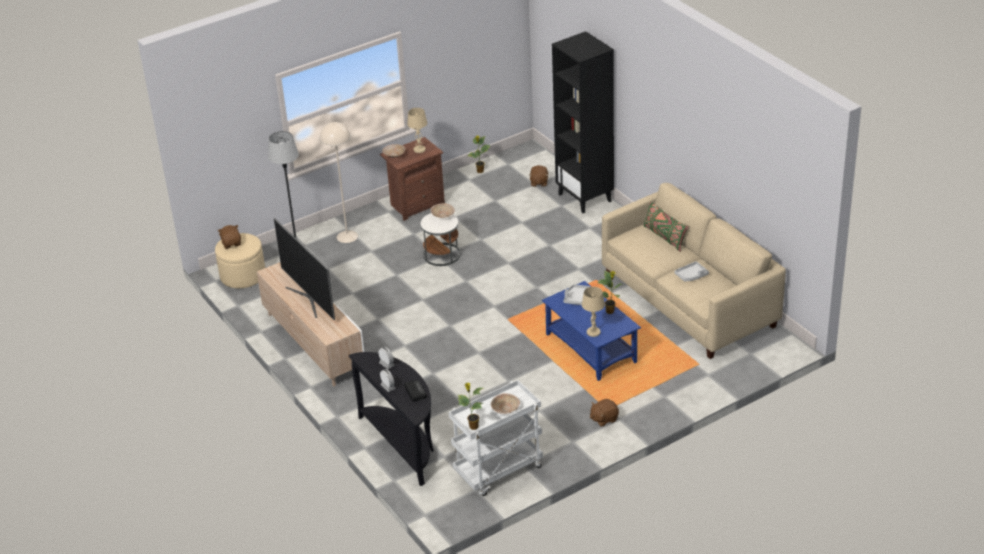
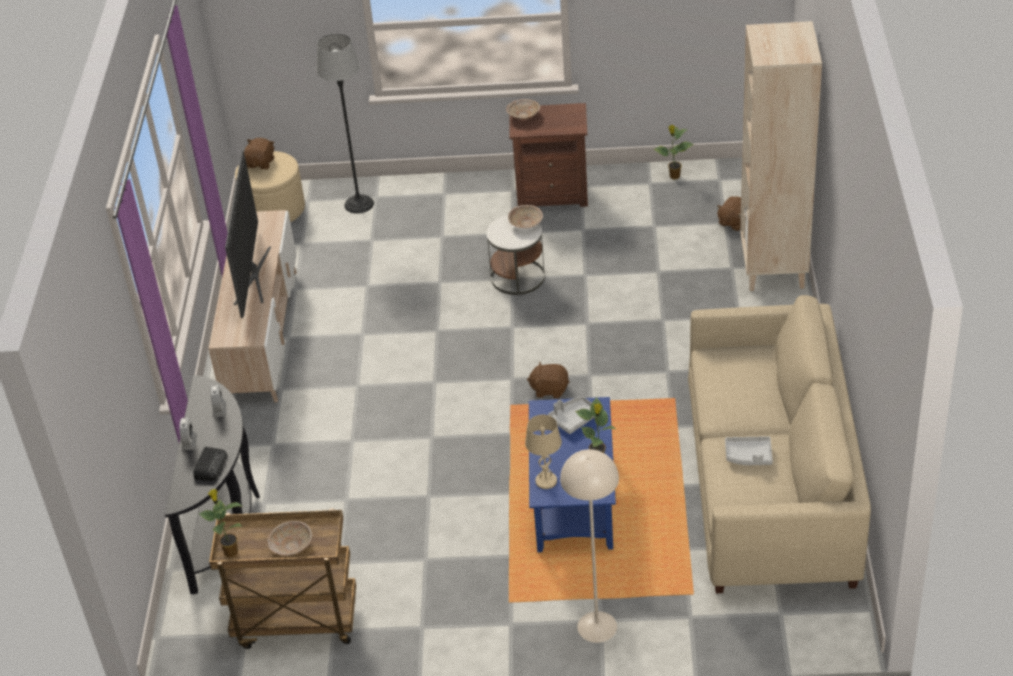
camera: 35 degrees right, 5 degrees up
(347, 236) = (433, 205): beige floor lamp -> beige floor lamp (596, 627)
(419, 149) = (561, 119): beige table lamp -> none
(498, 471) = (295, 623): white cart -> brown cart
(585, 198) = (774, 269): black bookcase -> beige bookcase
(604, 419) = (491, 614): brown plush toy -> brown plush toy (549, 389)
(664, 237) = (769, 378): green pillow -> none

